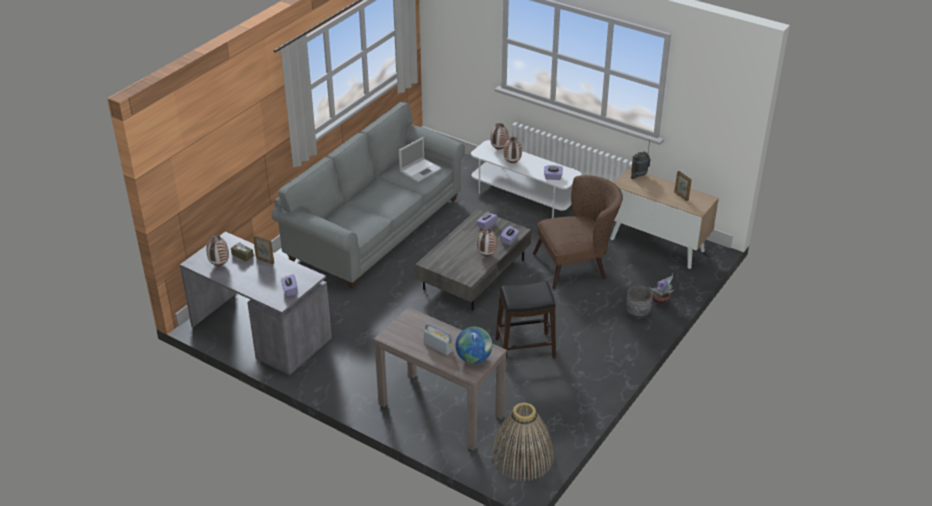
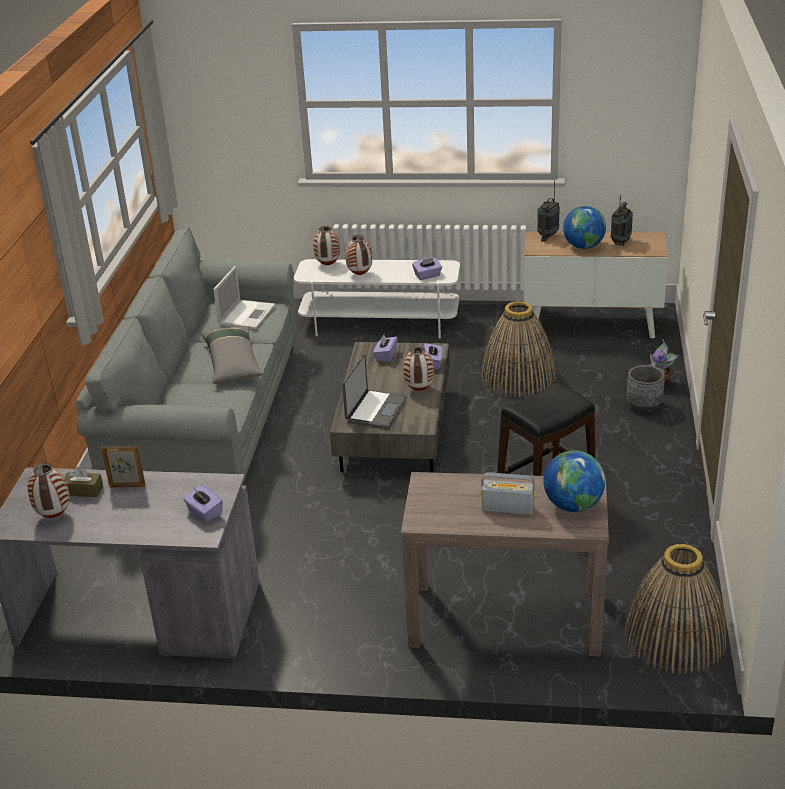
camera: 25 degrees left, 5 degrees down
(389, 200) = (232, 362): none -> grey pillow
(451, 259) = (375, 410): none -> laptop
(577, 265) = (518, 377): brown armchair -> basket
(654, 191) = (583, 246): none -> globe
(681, 196) = (620, 243): picture frame -> radio

